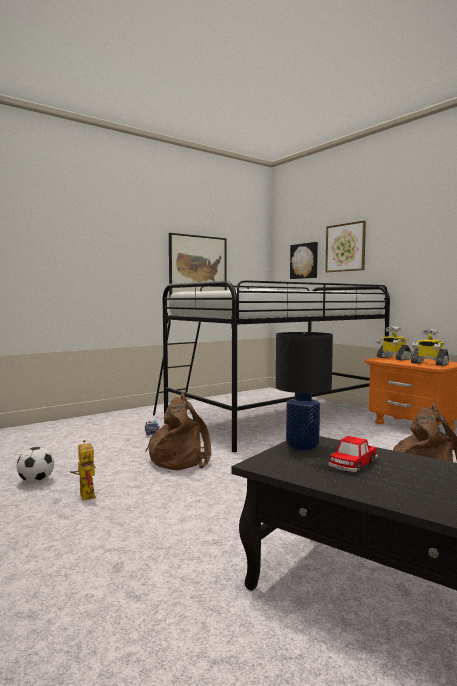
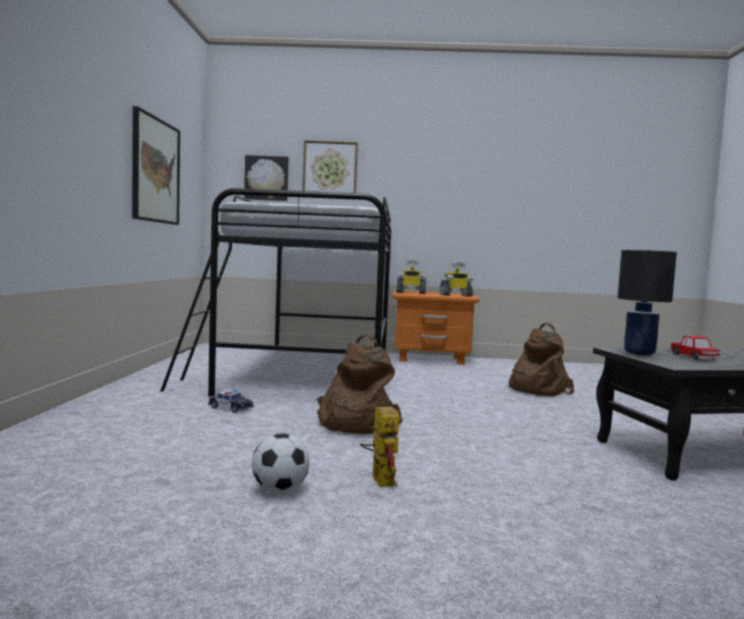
camera: 50 degrees left, 0 degrees up
(84, 494) = (379, 479): toy robot -> toy robot turned 60 degrees clockwise

